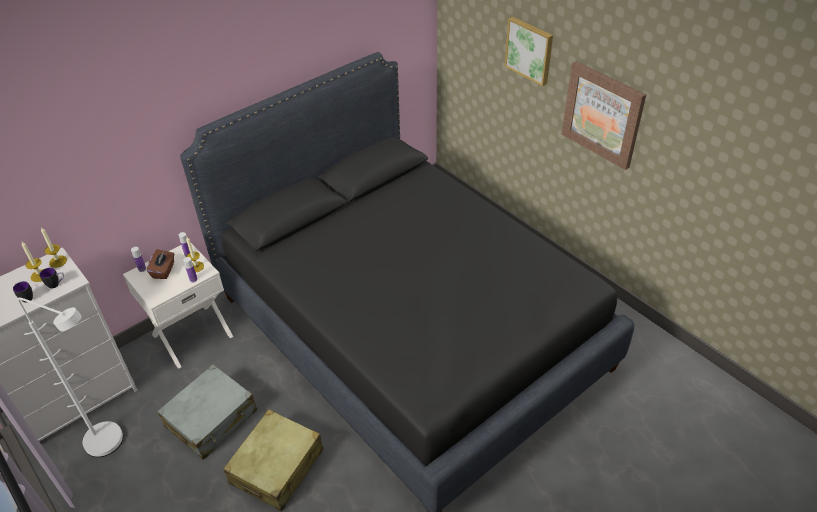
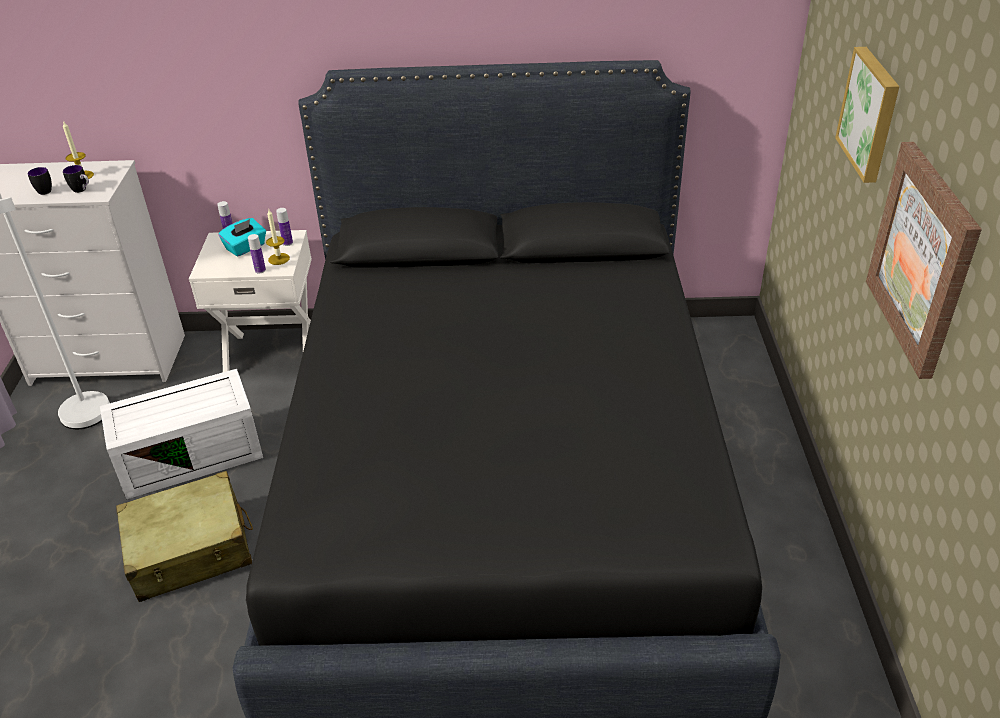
camera: 40 degrees right, 5 degrees down
(58, 261) = (112, 170): candle -> none
(164, 271) = (246, 247): brown tissue box -> turquoise tissue box
(212, 419) = (192, 454): grey suitcase -> white storage box

